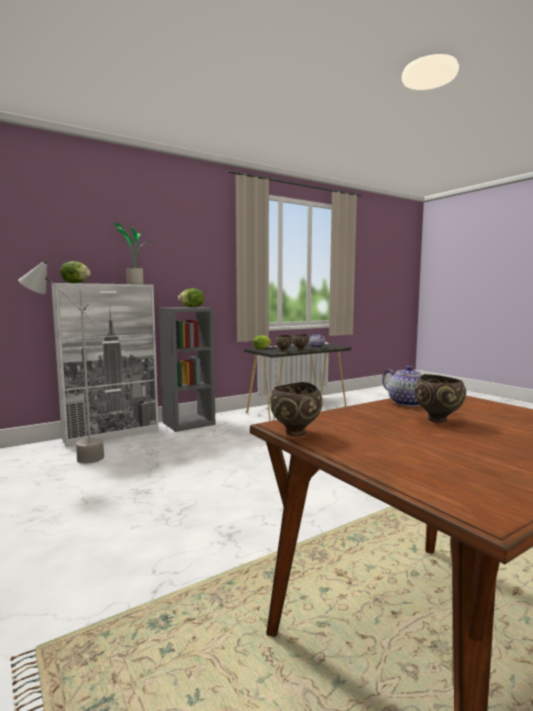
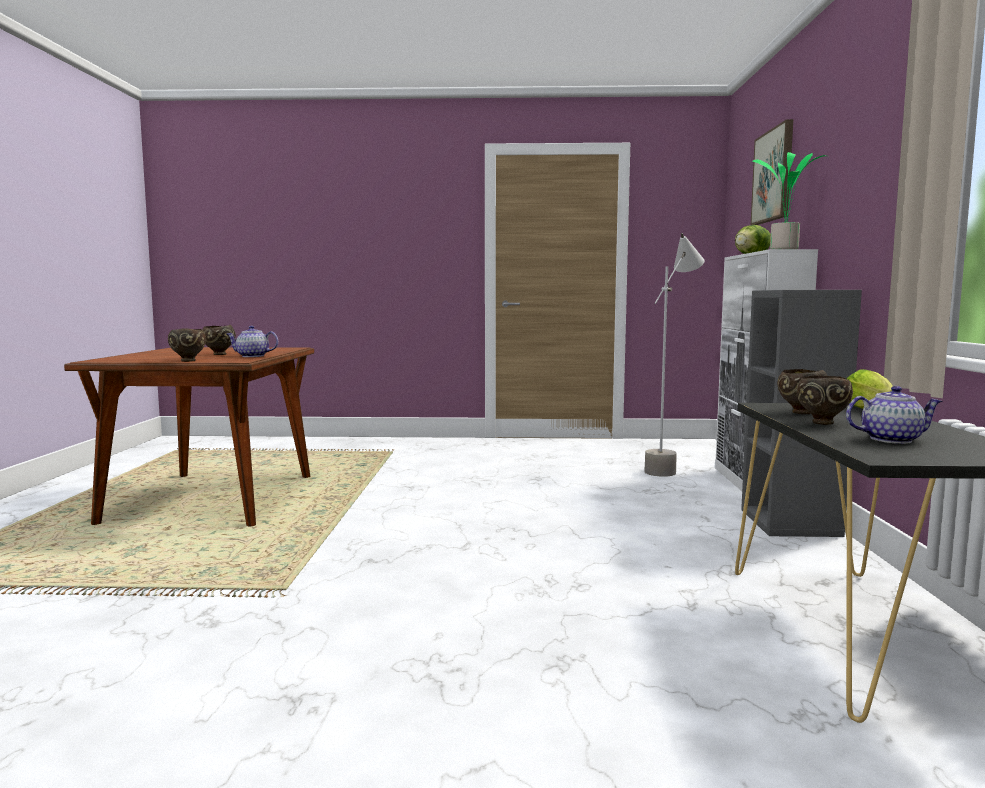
camera: 125 degrees right, 0 degrees up
(53, 224) = (773, 176): none -> picture
(191, 307) = (809, 289): lettuce -> none
(295, 433) = (280, 347): brown bowl -> brown bowl (188, 361)

